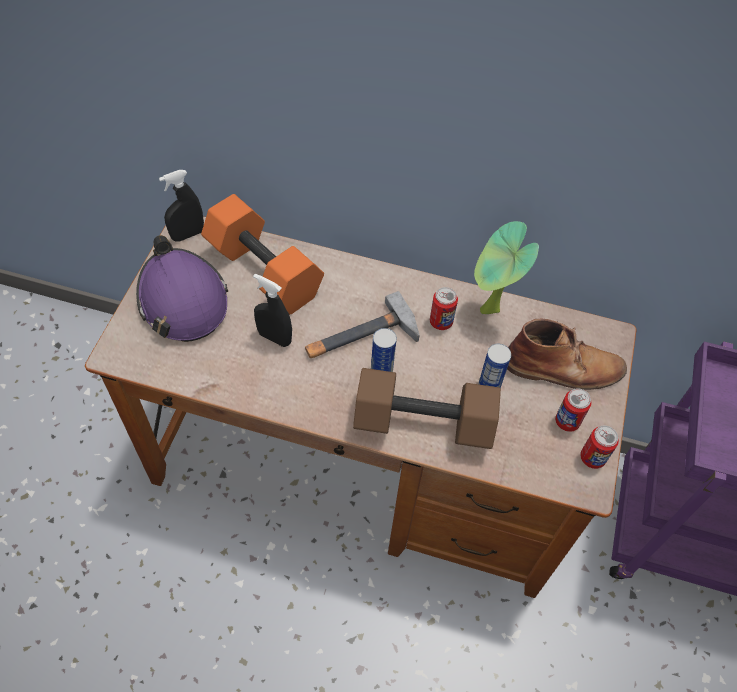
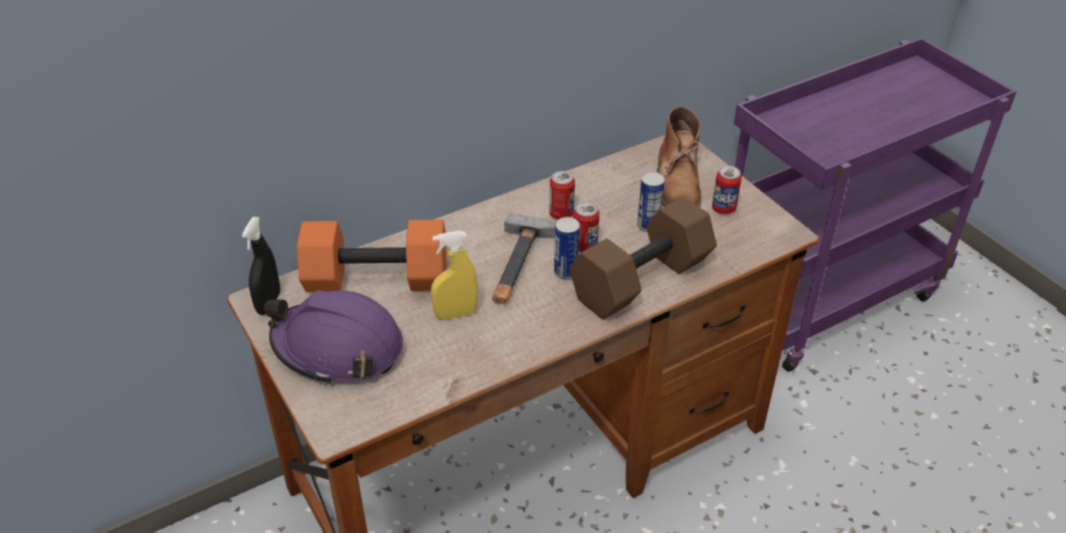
camera: 45 degrees left, 15 degrees down
(274, 338) = (456, 314): black spray bottle -> yellow spray bottle
(488, 313) = (584, 186): potted plant -> none
(564, 368) = (677, 182): brown boot -> brown boot turned 135 degrees clockwise
(592, 458) = (766, 216): can -> can (584, 246)

